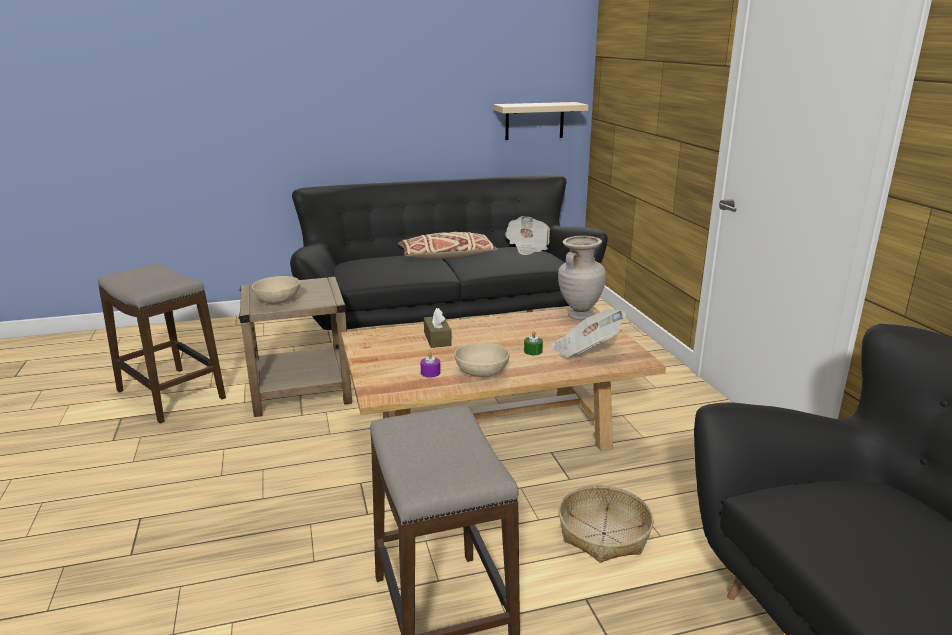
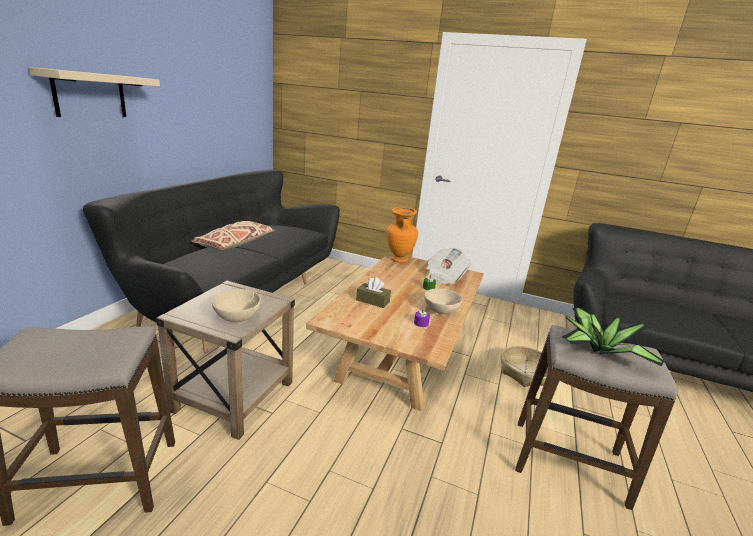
camera: 55 degrees left, 0 degrees up
(429, 443) = (598, 352): none -> potted plant
(527, 248) = (275, 225): newspaper -> none
(534, 121) = (246, 129): beige shelf -> beige shelf (90, 95)
(579, 315) = (398, 259): beige vase -> orange vase

